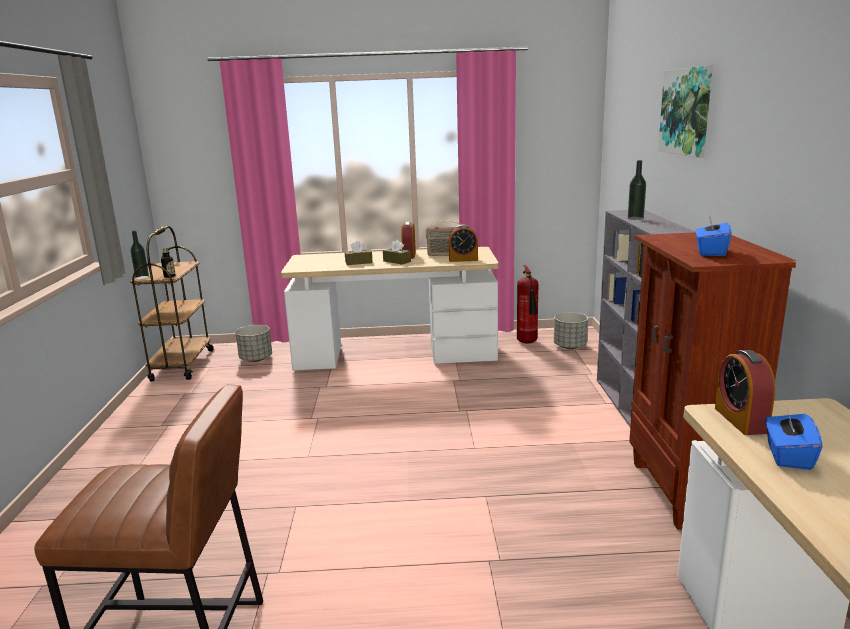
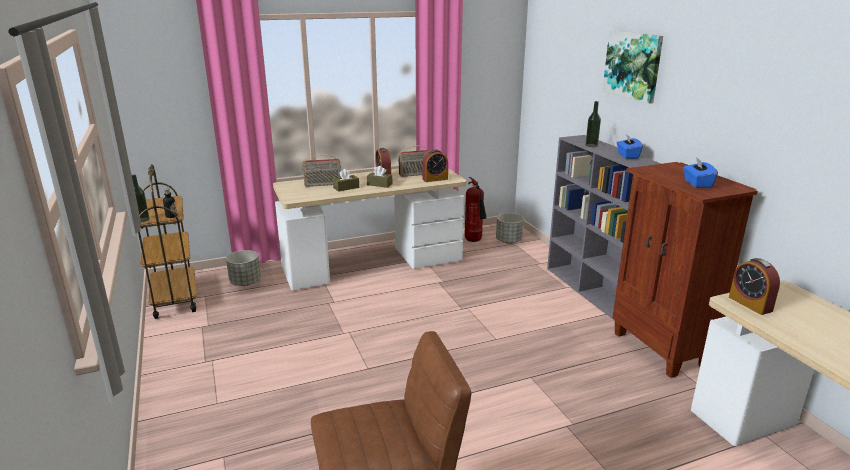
camera: 20 degrees left, 5 degrees up
(338, 259) = (322, 185): none -> radio
(788, 455) = (795, 326): blue tissue box -> blue tissue box (627, 156)

